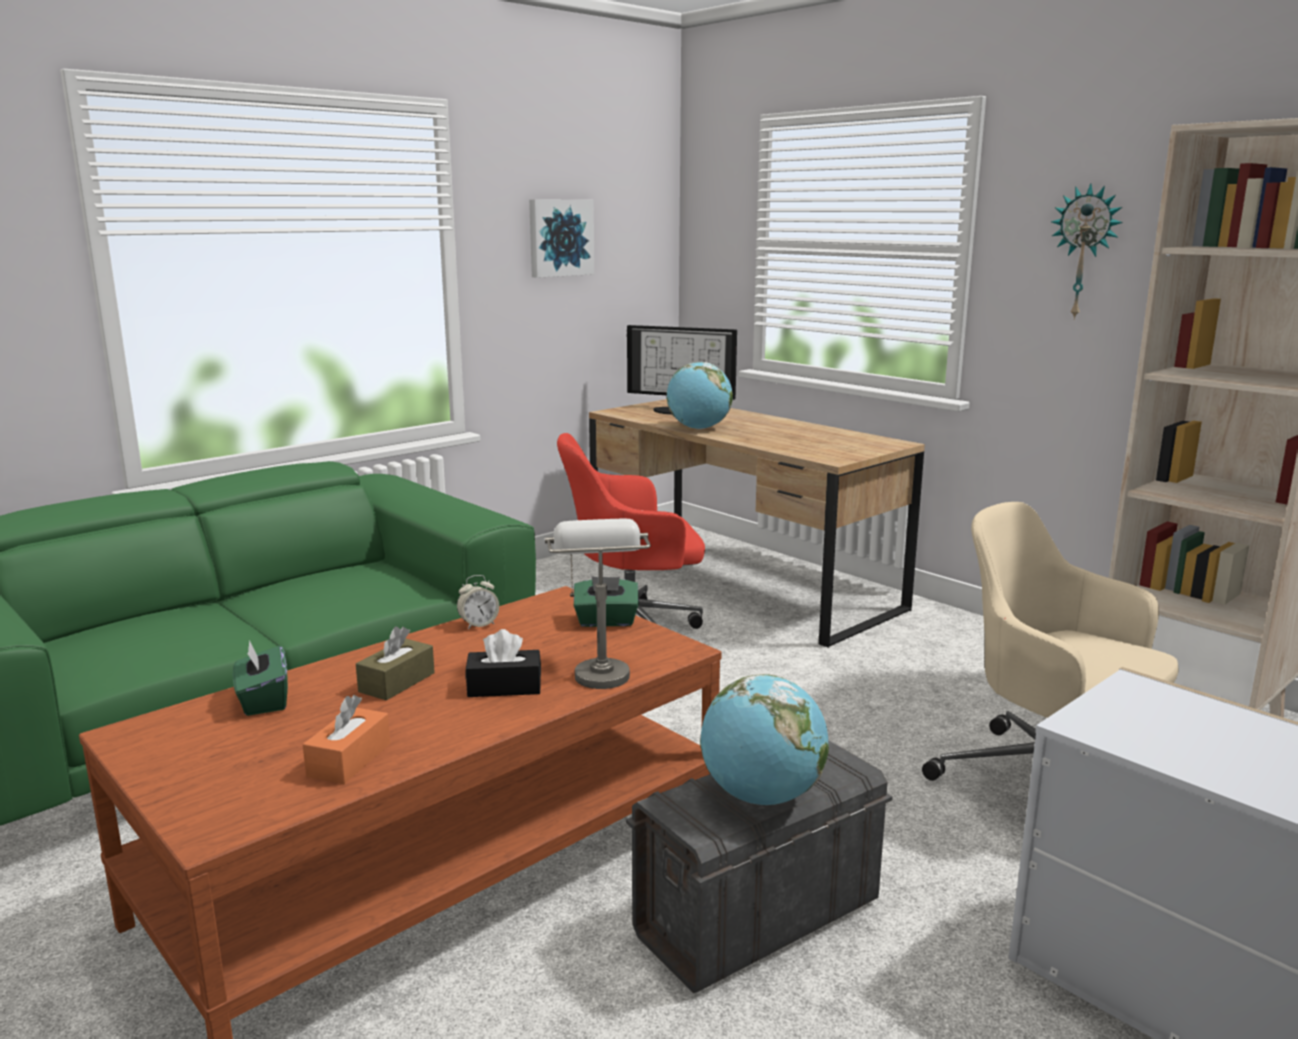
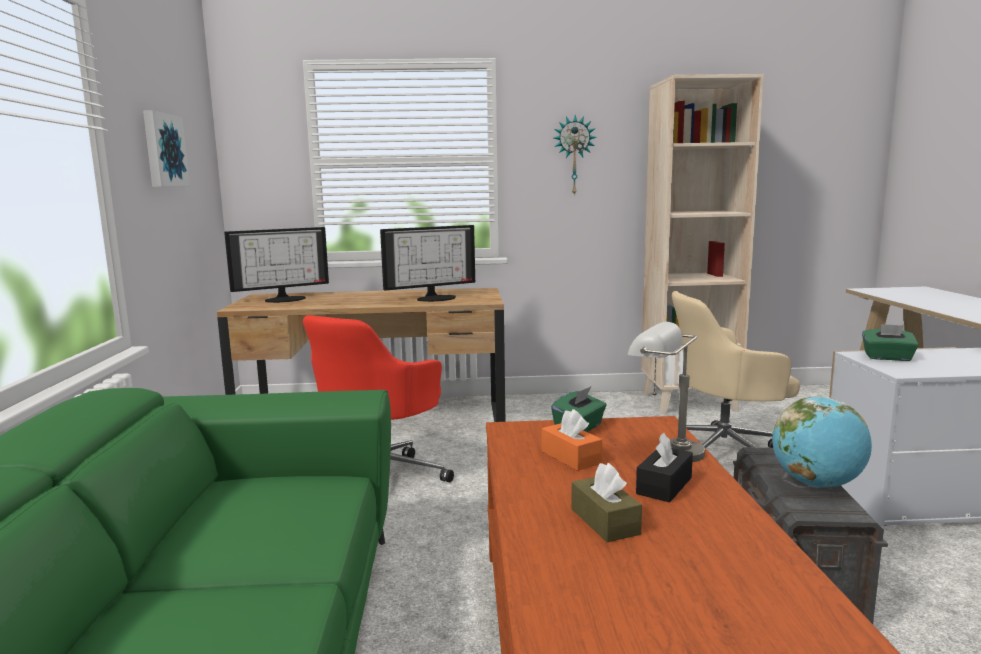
camera: 50 degrees left, 5 degrees down
(263, 700) = (572, 593): green tissue box -> green tissue box (887, 358)
(349, 760) = (759, 578): orange tissue box -> orange tissue box (571, 457)
(478, 624) = (520, 464): alarm clock -> none
(699, 428) = (344, 304): globe -> none
(802, 442) = (435, 298): none -> monitor

